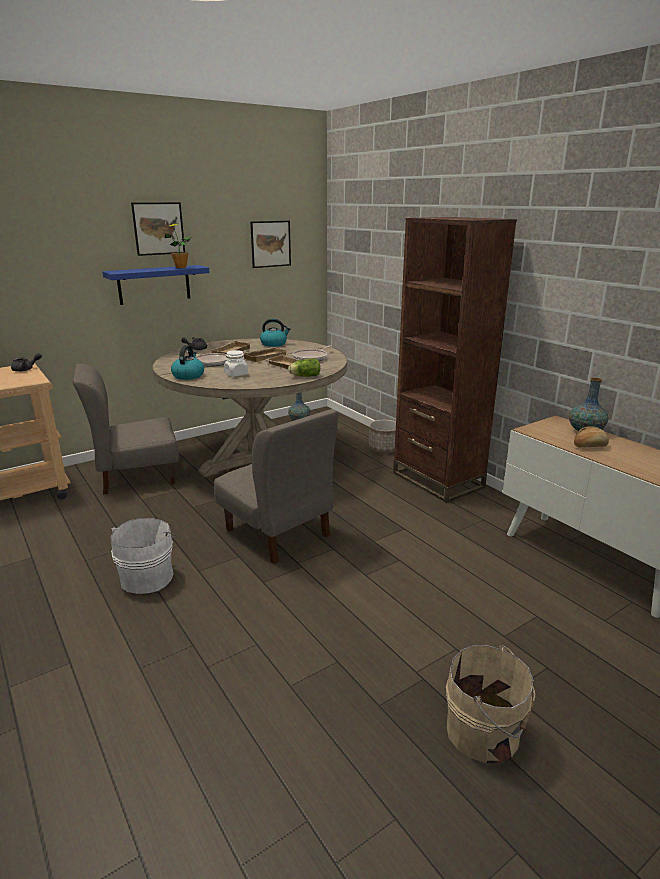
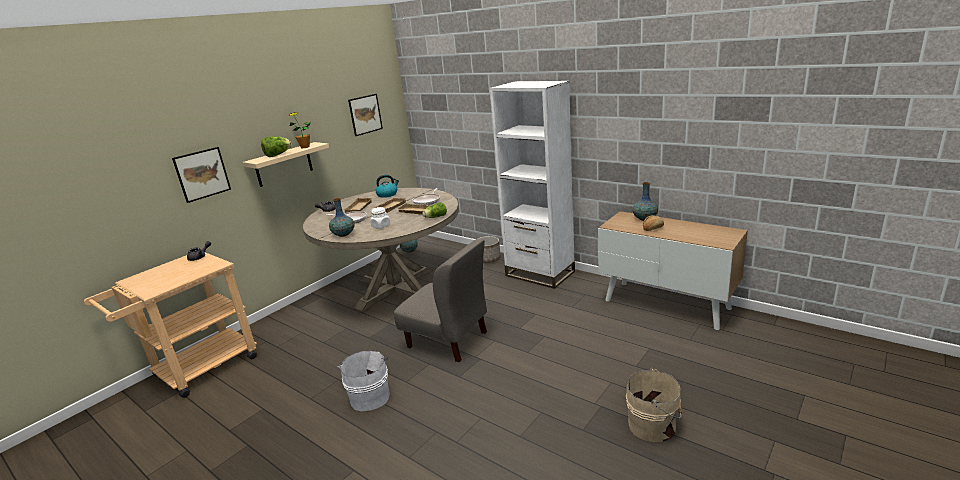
camera: 15 degrees left, 0 degrees up
(136, 475) = (304, 325): grey chair -> none
(143, 270) = (277, 155): none -> lettuce
(154, 284) = (284, 164): blue shelf -> beige shelf
(158, 228) = (281, 118): picture -> picture (202, 174)
(188, 375) = (343, 234): kettle -> vase
(437, 480) = (539, 274): brown bookcase -> white bookcase

